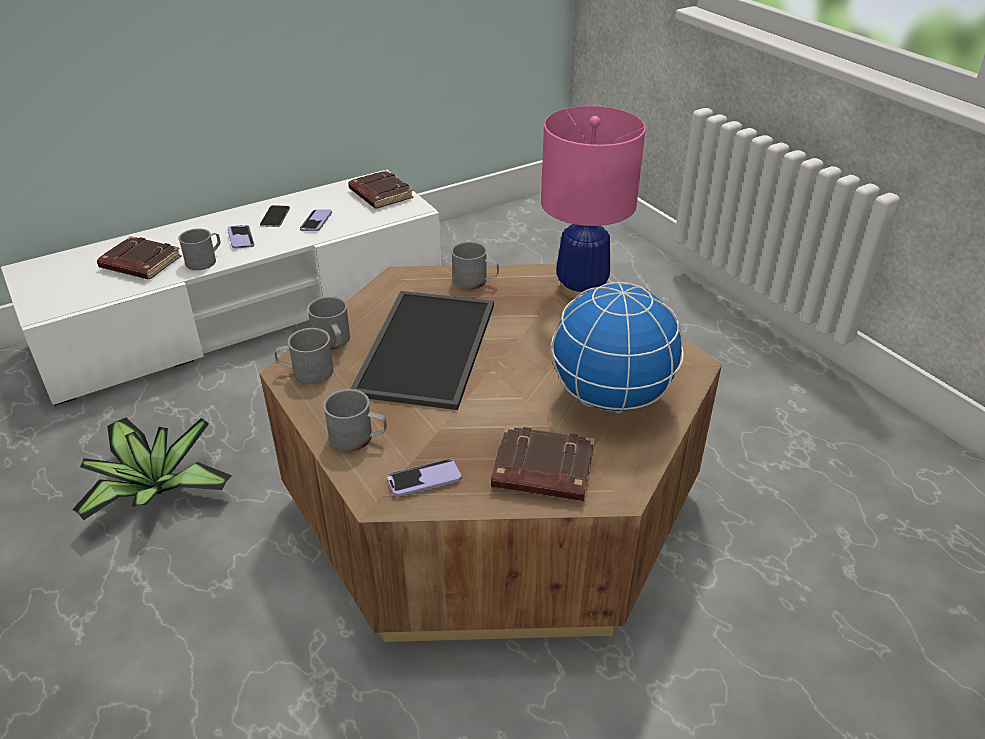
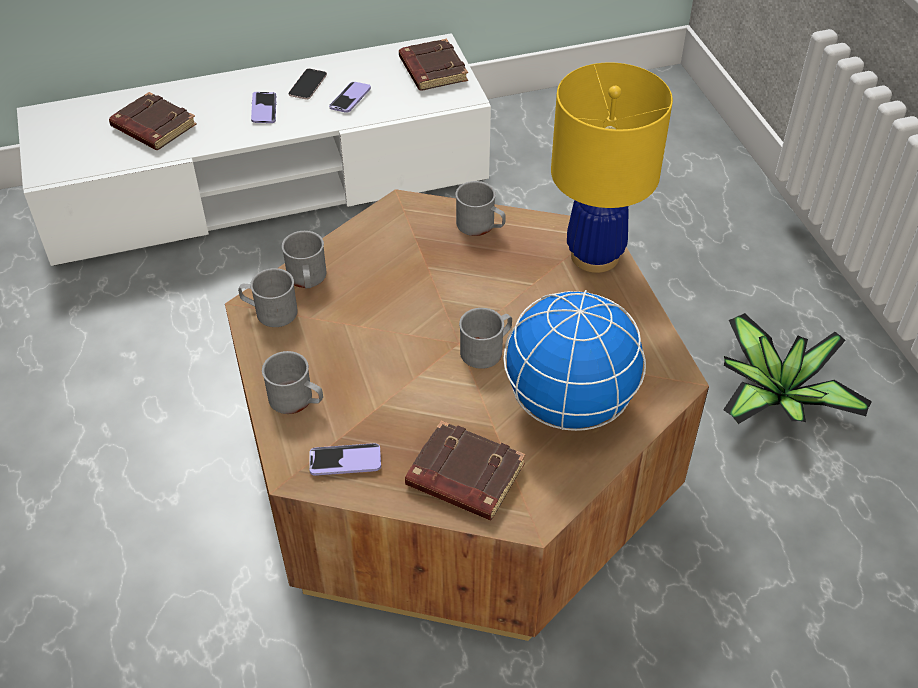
camera: 15 degrees right, 10 degrees up
(153, 490) = (127, 382): potted plant -> potted plant (777, 398)
(205, 260) = (219, 133): grey mug -> grey mug (487, 349)
(424, 346) = (398, 302): tray -> none
(581, 288) = (594, 255): pink table lamp -> yellow table lamp

